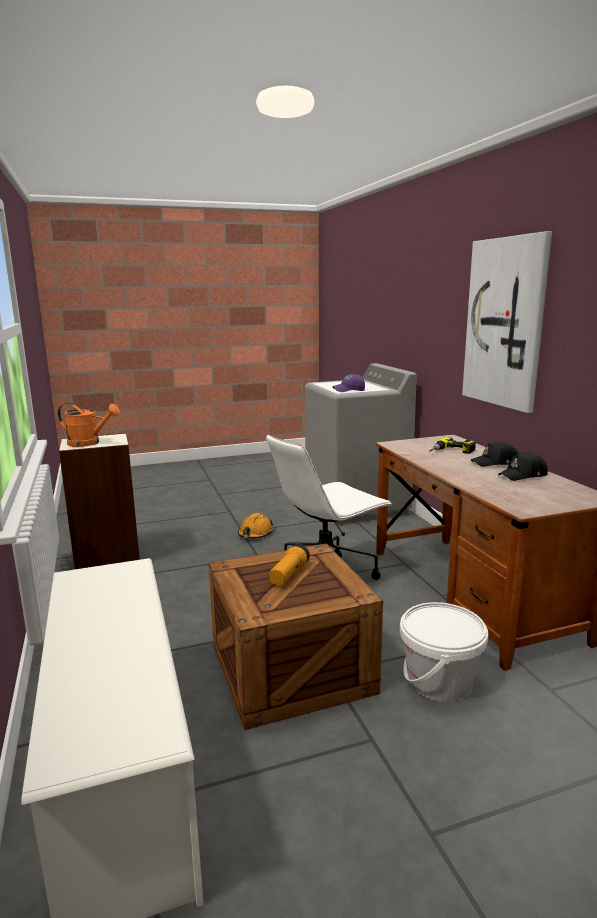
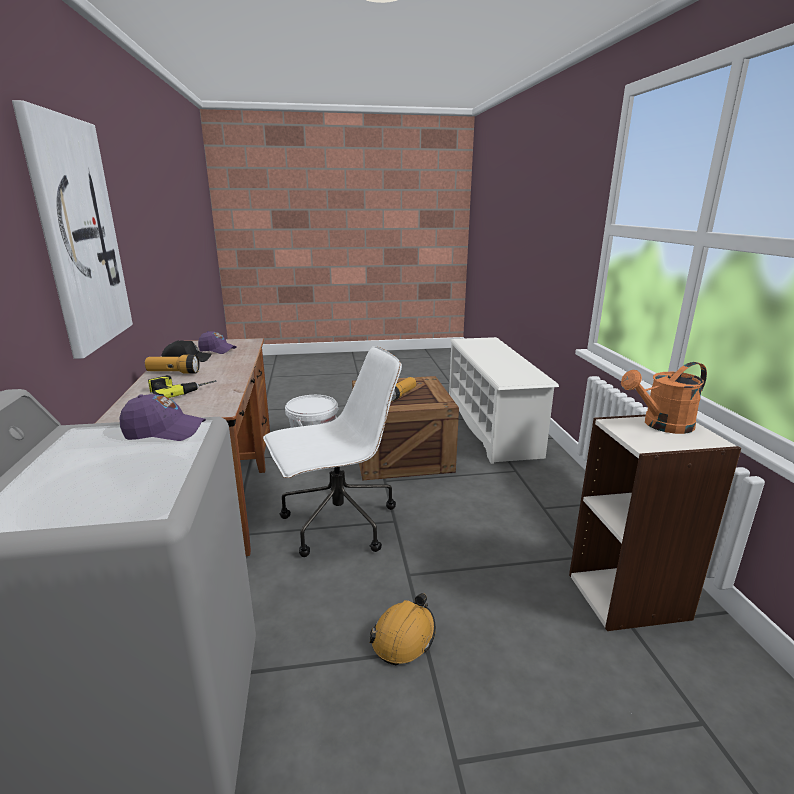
camera: 170 degrees left, 5 degrees up
(89, 443) = (661, 425): orange watering can -> orange watering can turned 45 degrees counterclockwise
(496, 463) = (173, 373): black cap -> flashlight
(525, 490) = (217, 350): none -> purple cap

